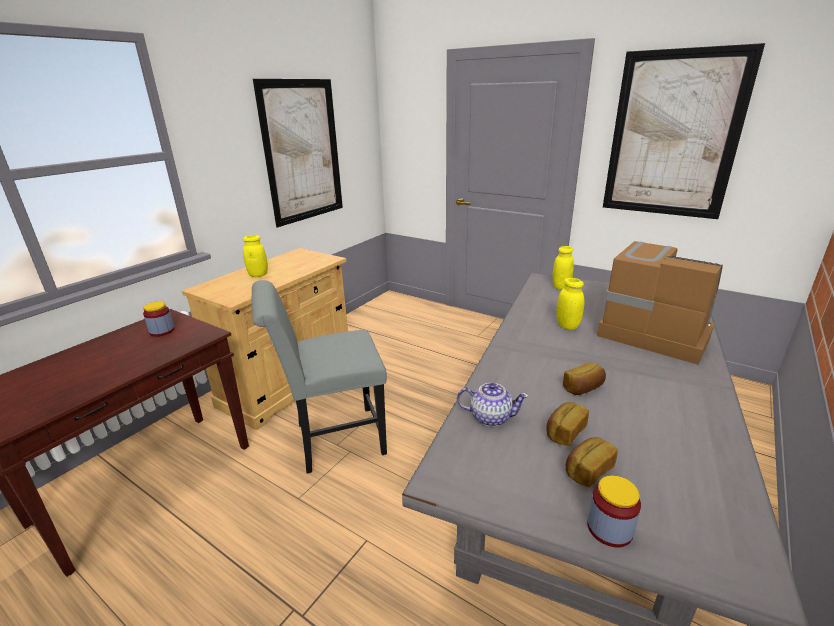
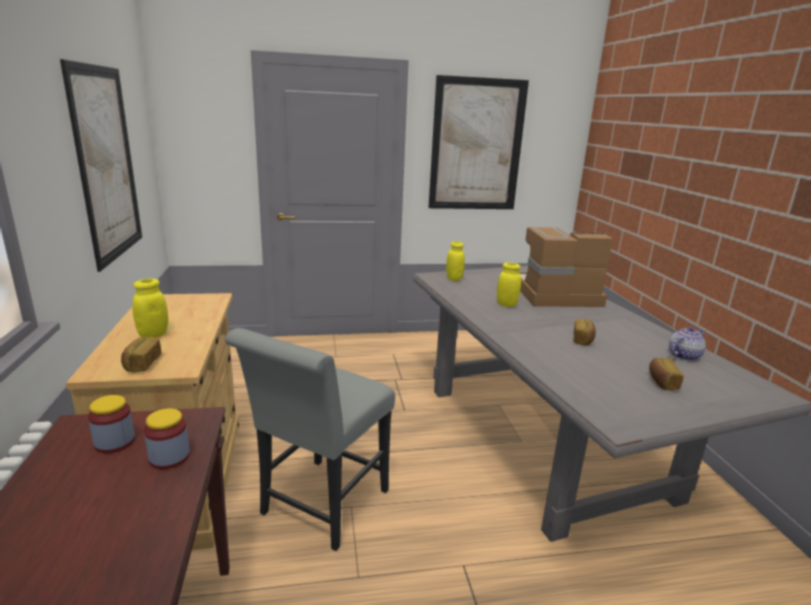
camera: 45 degrees left, 5 degrees down
(490, 417) = (572, 377): teapot -> teapot (683, 355)
(564, 432) = (619, 368): bread -> bread (141, 364)
(609, 529) = (715, 404): jar -> jar (169, 457)

